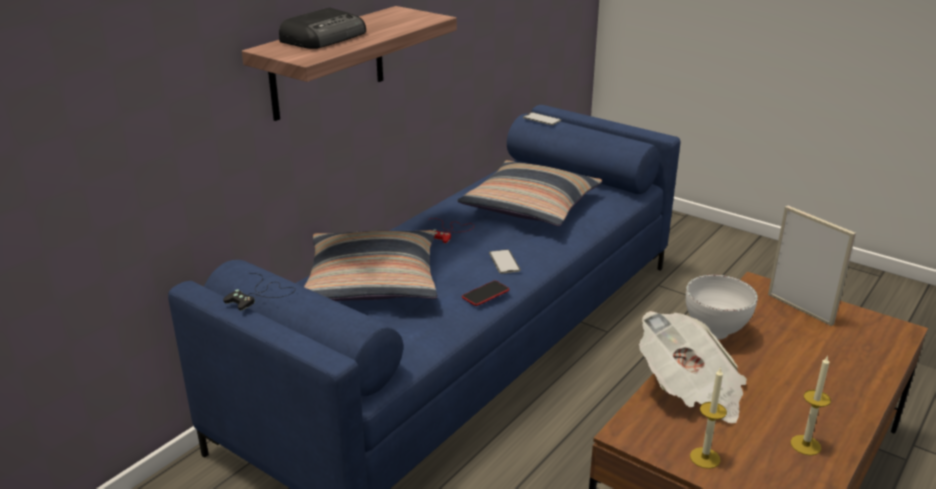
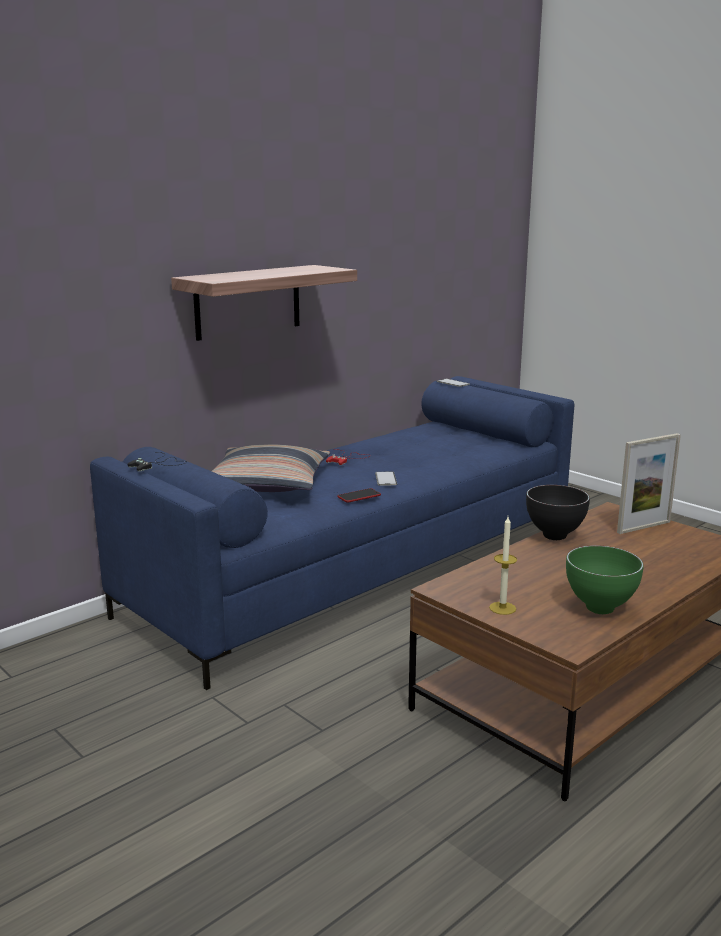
camera: 10 degrees right, 10 degrees down
(325, 37) = (241, 274): radio -> none
(530, 206) = (427, 448): pillow -> none
(690, 390) = (512, 568): newspaper -> none
(716, 334) = (556, 537): white bowl -> black bowl
(800, 309) = (643, 527): picture frame -> picture frame turned 90 degrees clockwise
(805, 445) = (599, 608): candle -> green bowl

